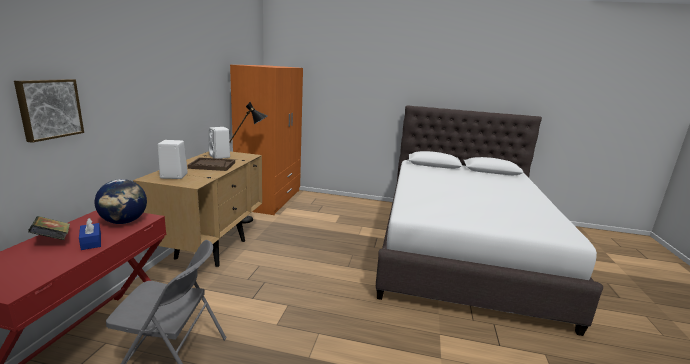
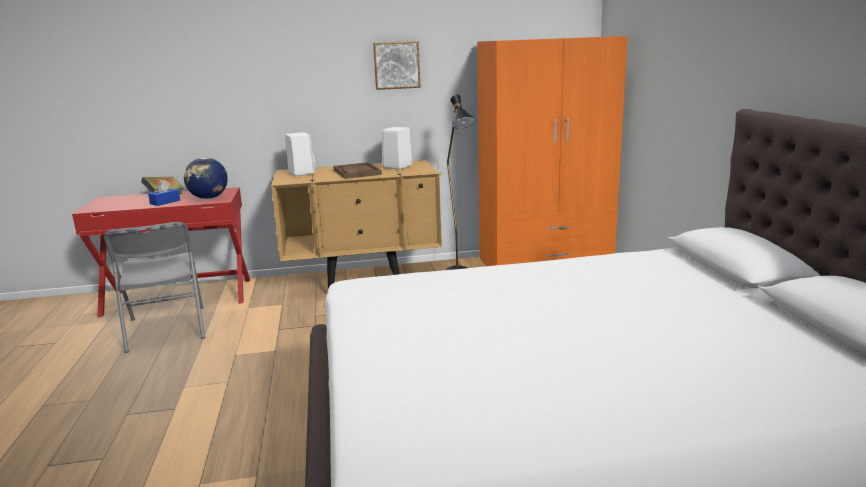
camera: 70 degrees right, 0 degrees up
(49, 108) = (193, 92): picture -> picture (396, 65)

